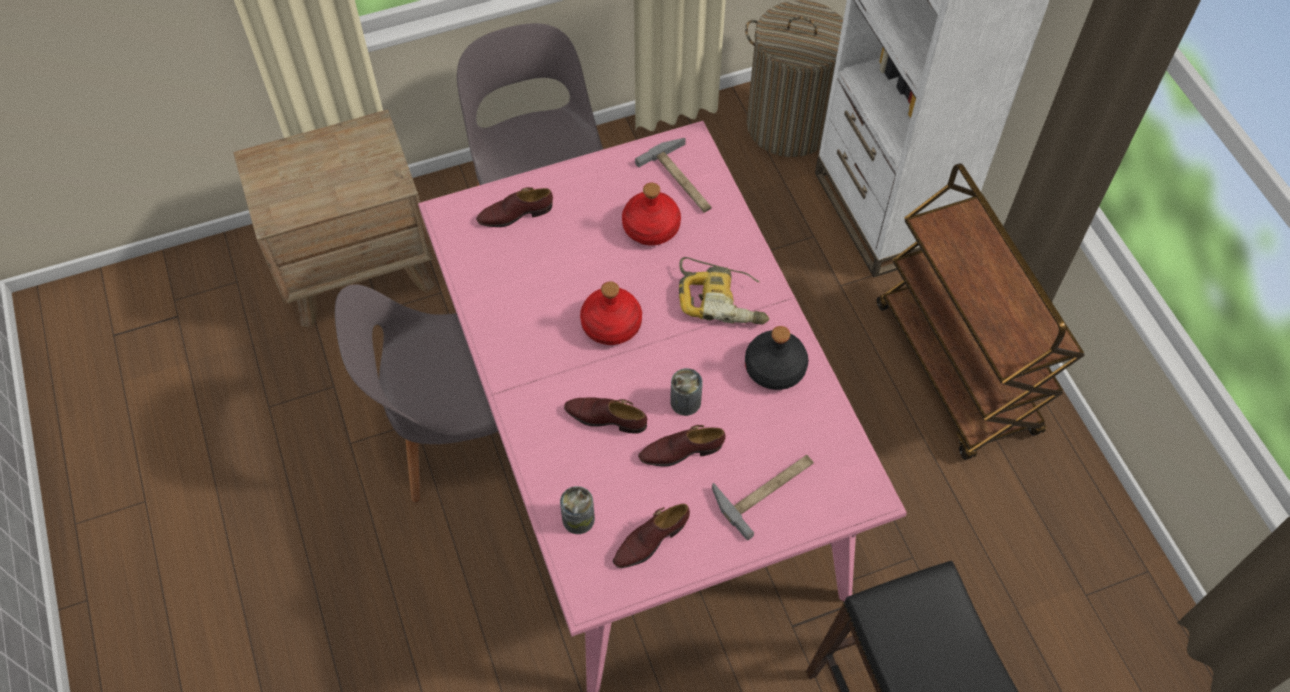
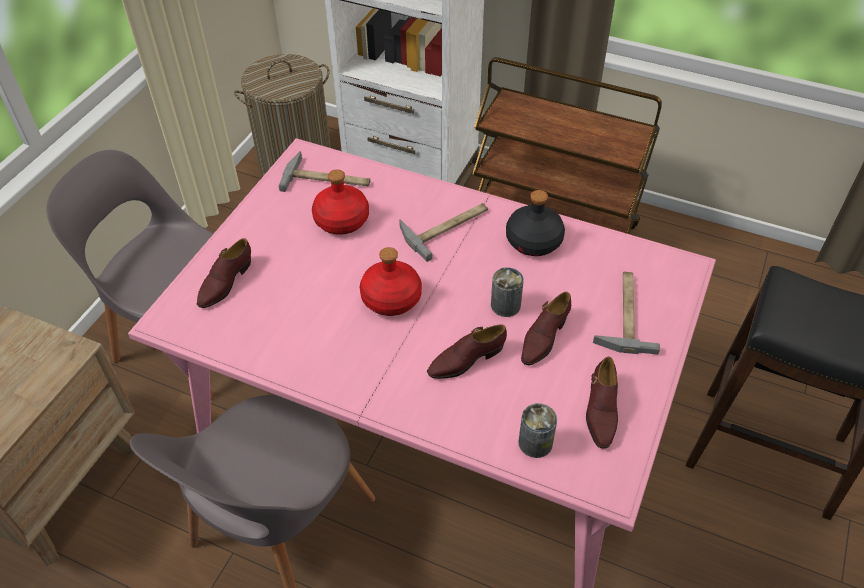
camera: 45 degrees left, 10 degrees down
(722, 299) = (447, 227): power drill -> hammer

